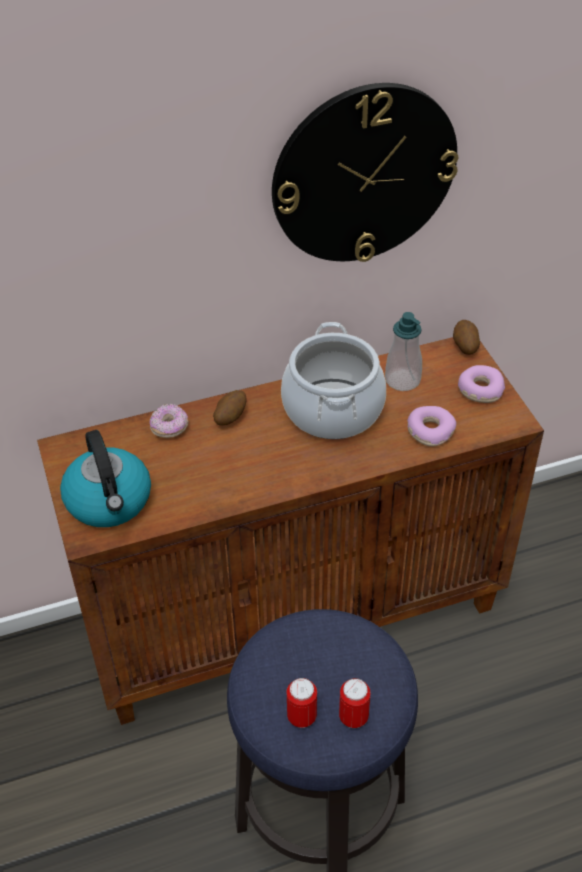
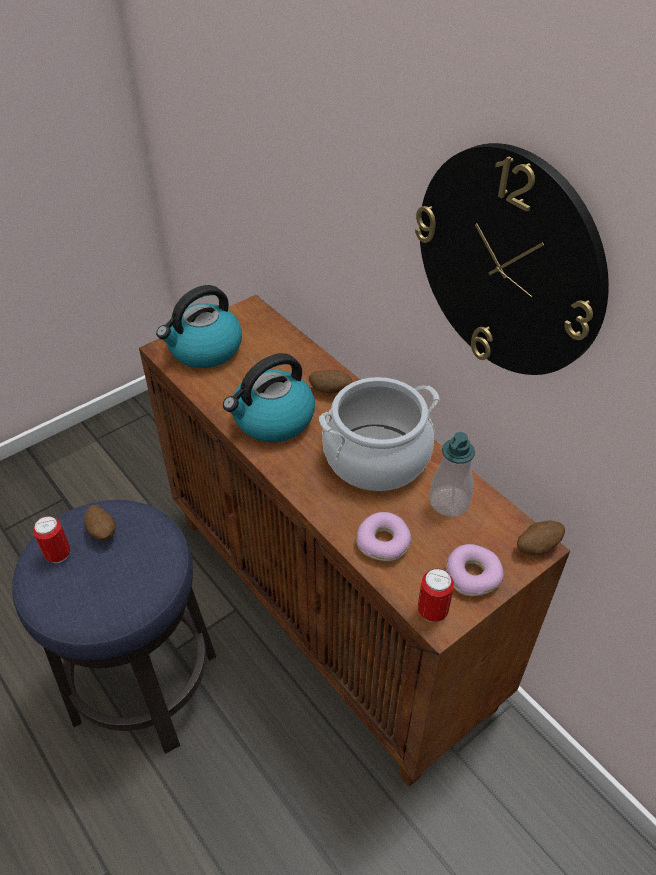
camera: 70 degrees right, 0 degrees up
(169, 428) = (300, 358): donut -> none
(249, 469) = (272, 420): none -> kettle
(287, 672) = (102, 532): none -> potato
(353, 717) = (62, 592): can -> can (432, 611)

